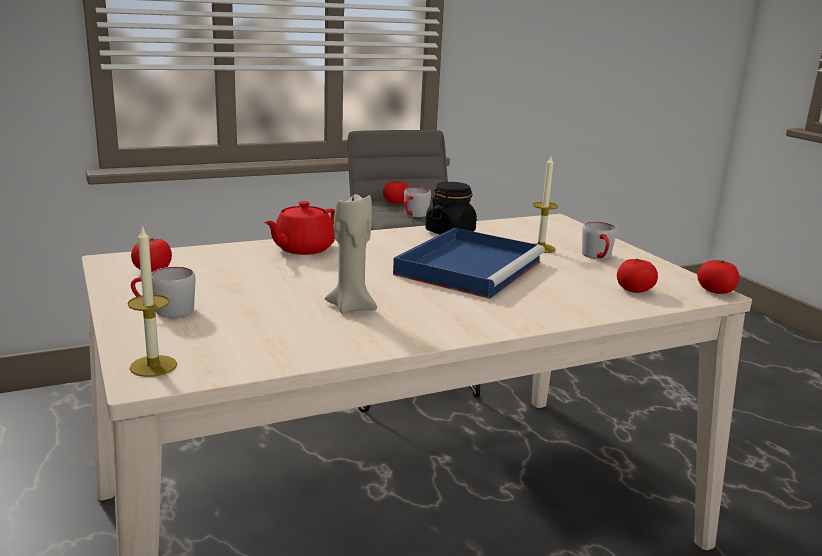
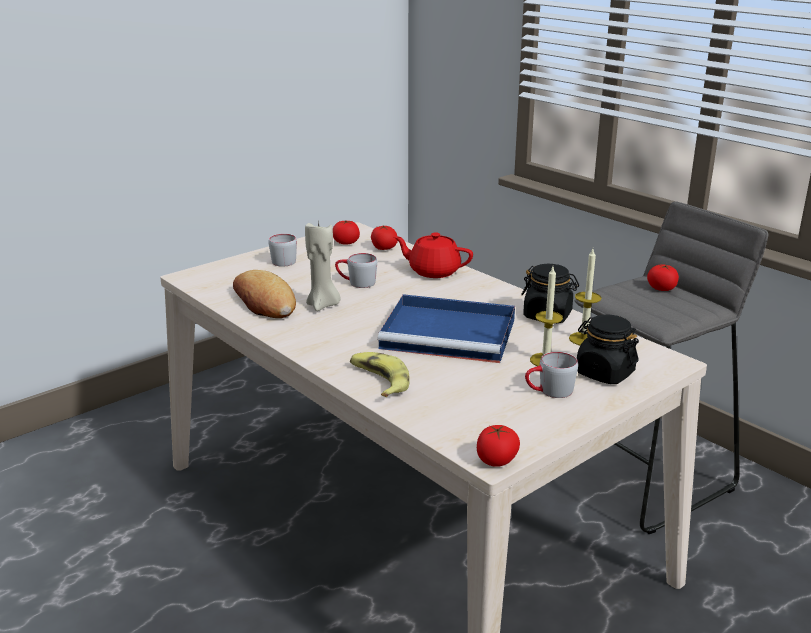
camera: 75 degrees right, 5 degrees up
(153, 366) = (205, 274): candle -> candle (584, 339)
(311, 337) = (264, 302): none -> bread
(414, 215) = (628, 302): grey mug -> grey mug (356, 282)
(565, 308) = (378, 381): none -> banana
(569, 238) = (604, 373): none -> black jar
(634, 290) = (457, 413): tomato -> tomato (384, 248)

